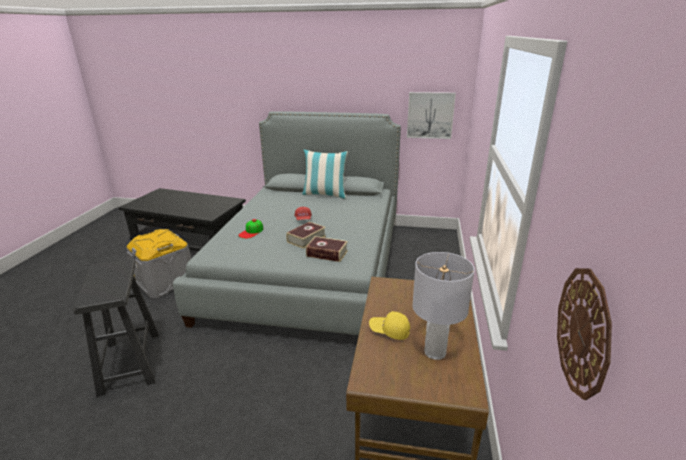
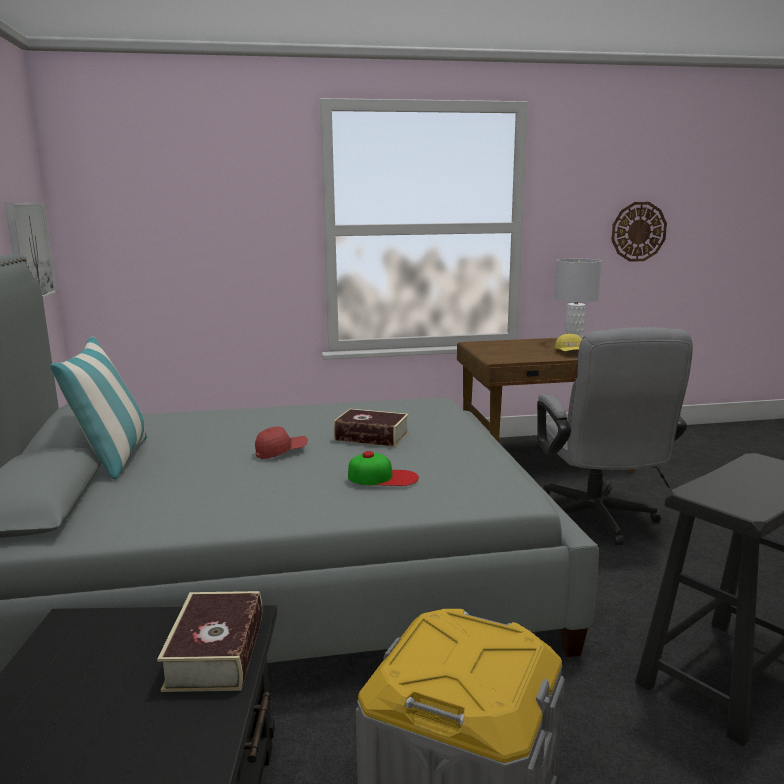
camera: 110 degrees left, 10 degrees down
(281, 394) = (597, 521): none -> grey office chair
(327, 253) = (412, 417): book -> book (216, 653)

